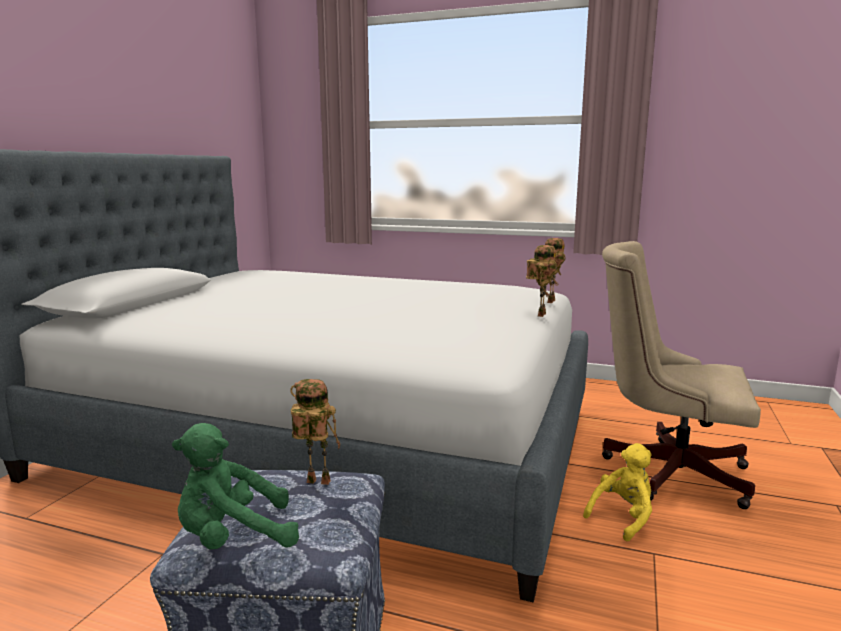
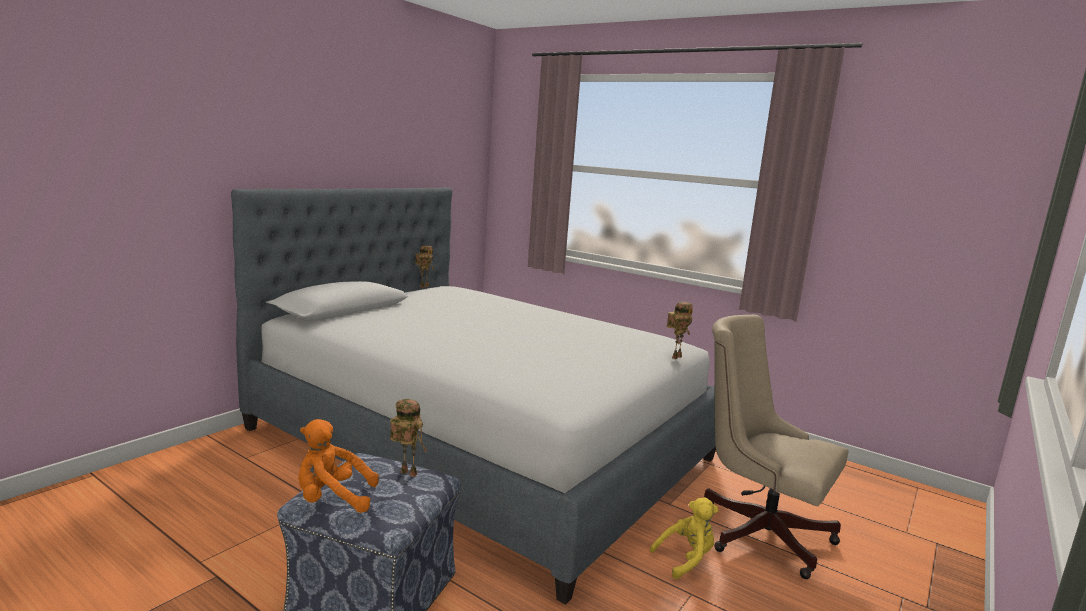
camera: 15 degrees right, 0 degrees up
(233, 538) = (332, 499): green plush toy -> orange plush toy
(540, 314) = (652, 369): toy robot -> toy robot (424, 286)

